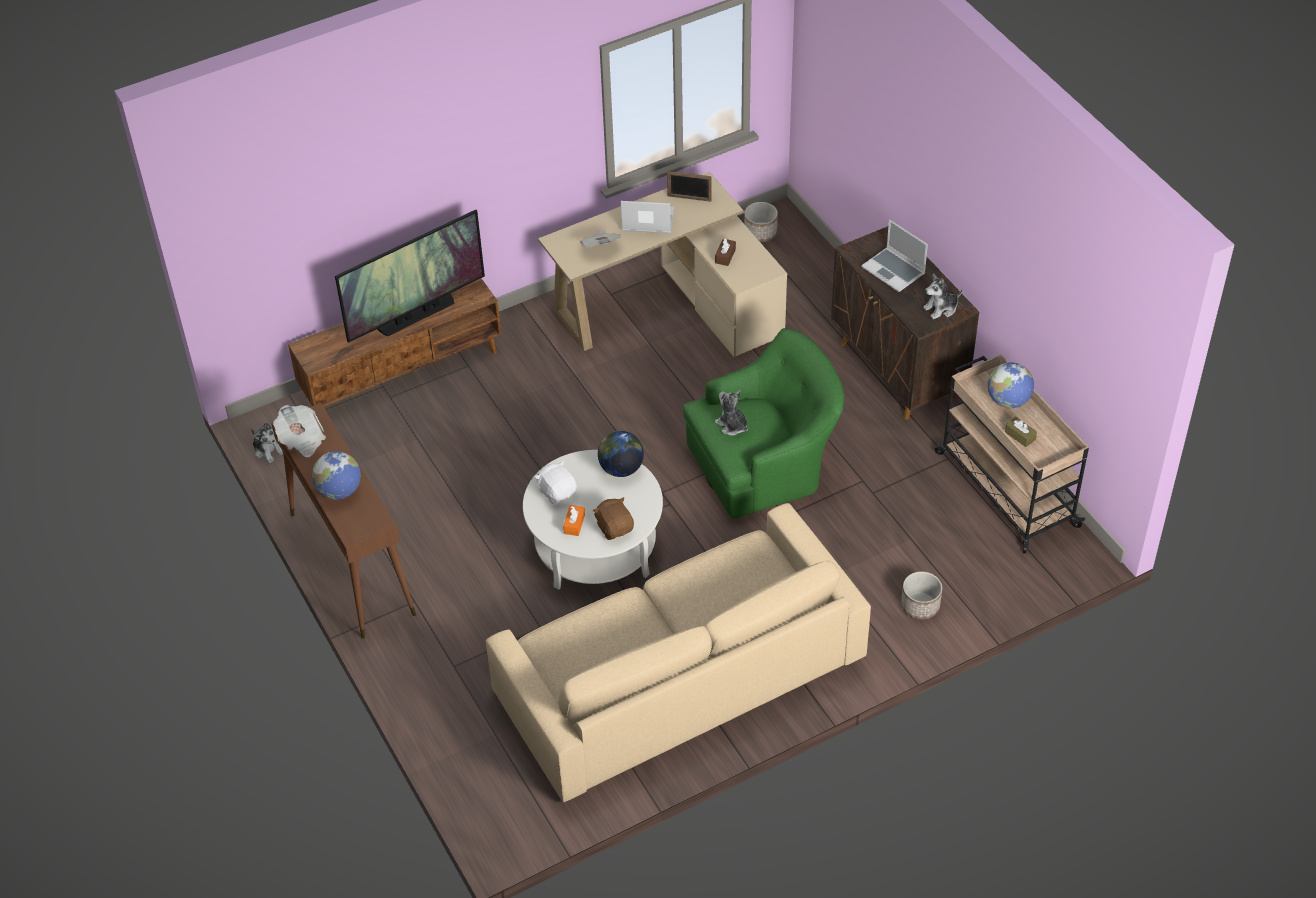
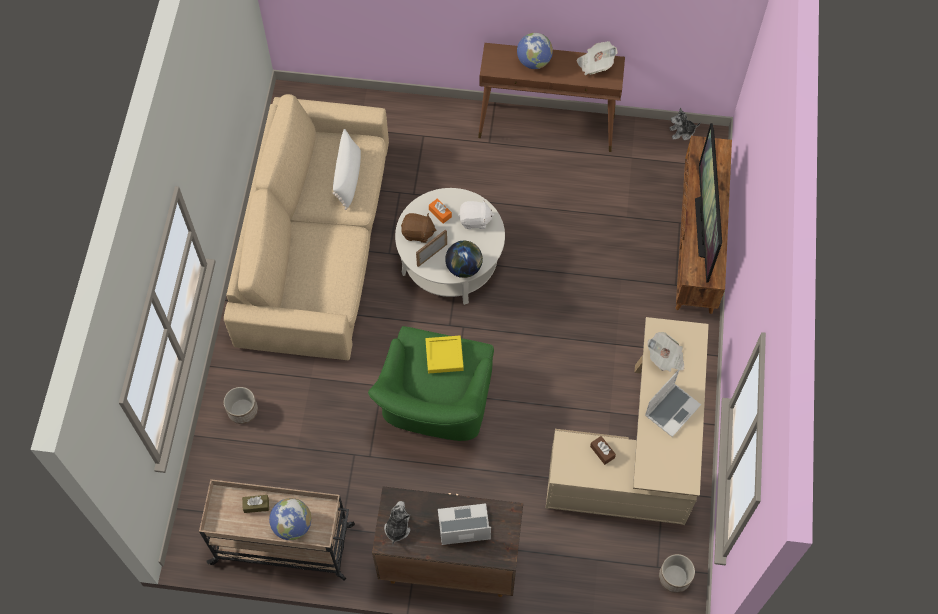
camera: 125 degrees right, 15 degrees up
(598, 632) = (348, 177): none -> white pillow
(689, 198) = (676, 457): picture frame -> picture frame (432, 255)
(732, 425) = (444, 356): plush toy -> yellow tray

